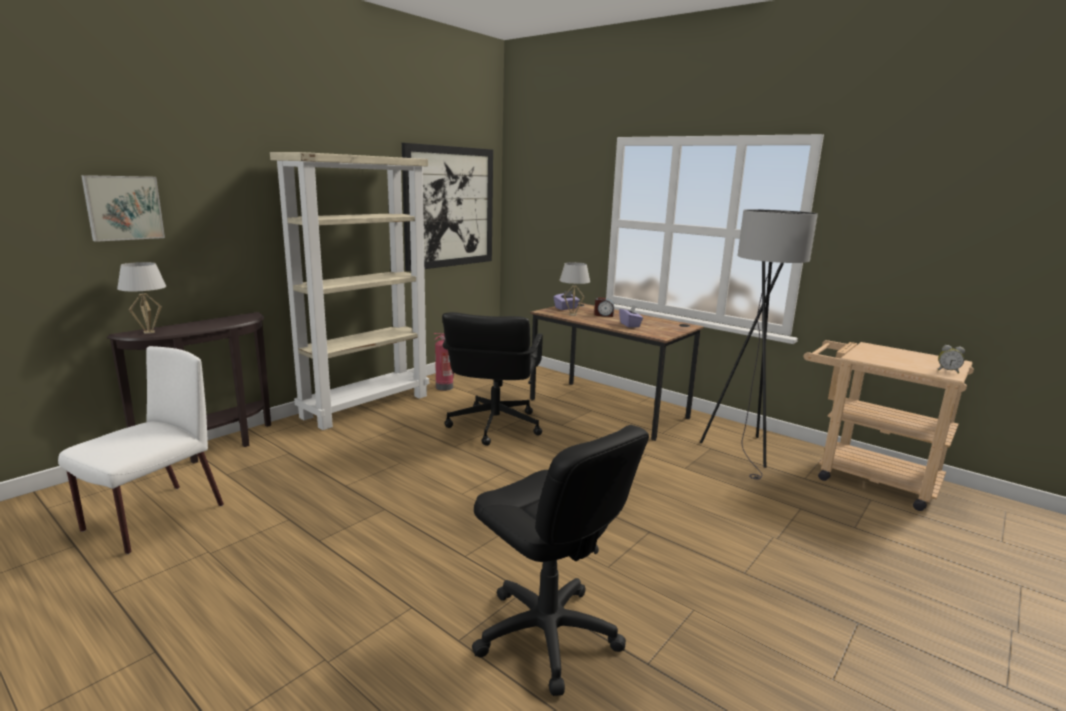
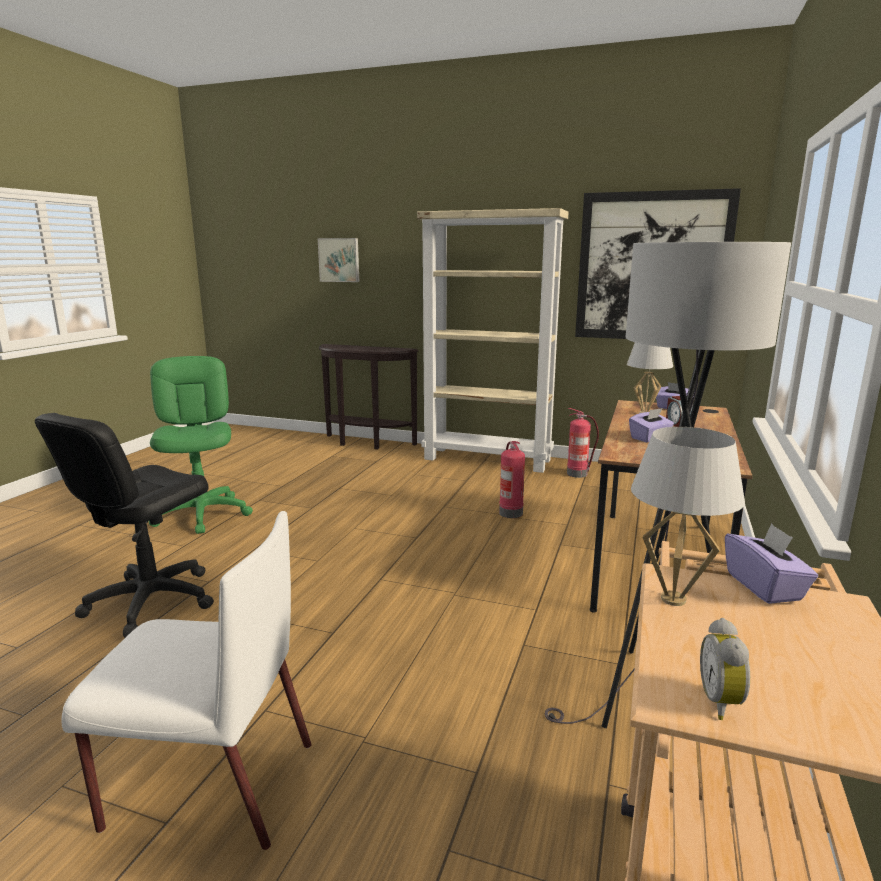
camera: 70 degrees right, 0 degrees up
(149, 332) = (334, 346): white table lamp -> white table lamp (673, 599)
(152, 519) = (267, 457): white chair -> white chair (208, 785)
(319, 588) = (203, 514): none -> green office chair
(493, 426) = (510, 512): black office chair -> fire extinguisher
(861, 349) = (764, 586): none -> purple tissue box

